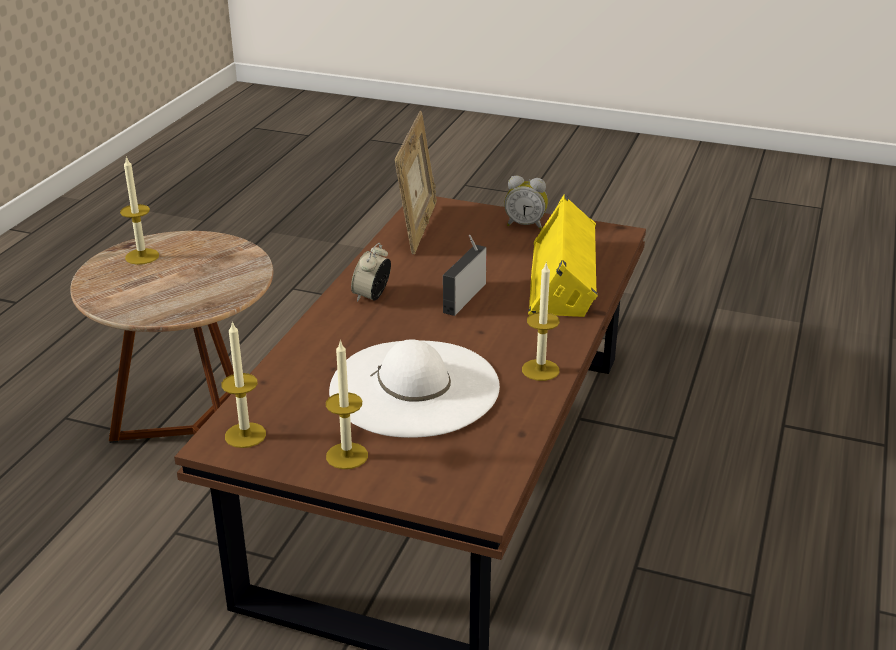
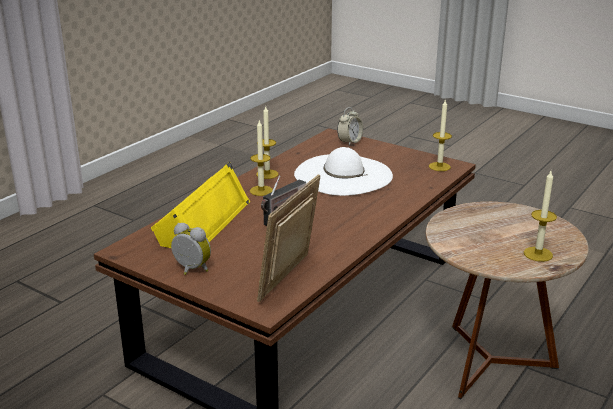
camera: 165 degrees left, 5 degrees down
(347, 456) = (387, 154): candle -> candle (261, 190)
(372, 296) = (351, 226): alarm clock -> alarm clock (350, 142)

